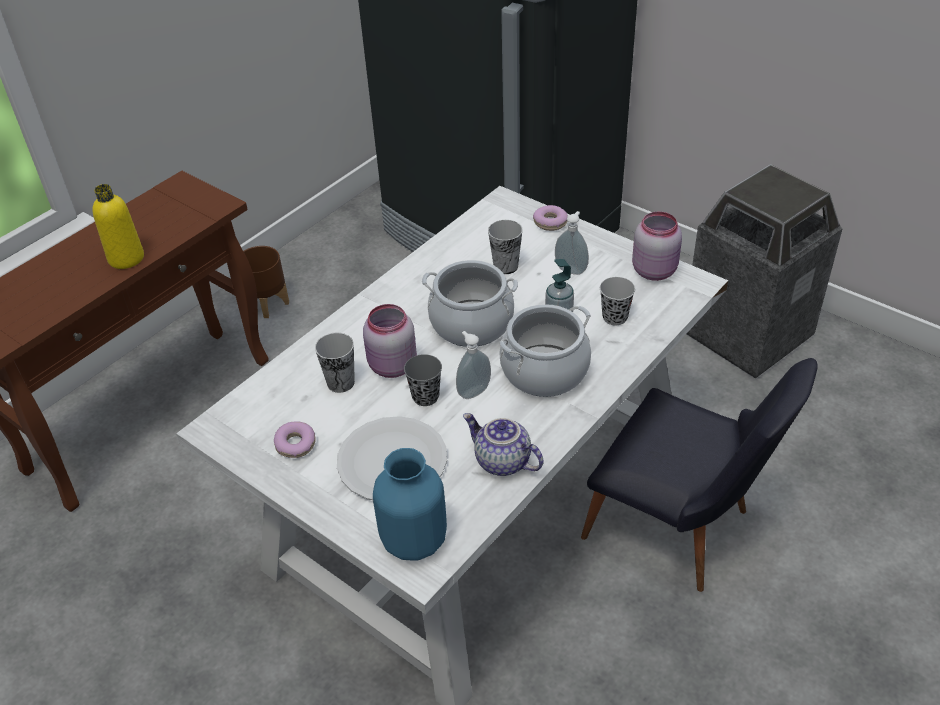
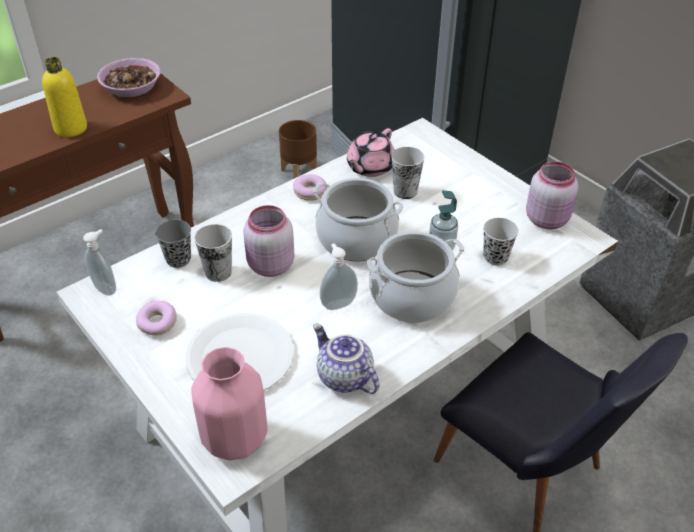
camera: 10 degrees right, 0 degrees up
(177, 201) = (132, 87): none -> bowl
(268, 304) = (215, 194): brown planter -> brown planter (299, 171)
(415, 540) = (236, 439): blue vase -> pink vase
(425, 397) = (291, 300): grey cup -> grey cup (178, 259)
(462, 247) = (370, 167): none -> pink teapot
(550, 222) = (459, 158): donut -> donut (310, 192)
(571, 269) = (467, 204): soap dispenser -> soap dispenser (106, 287)

